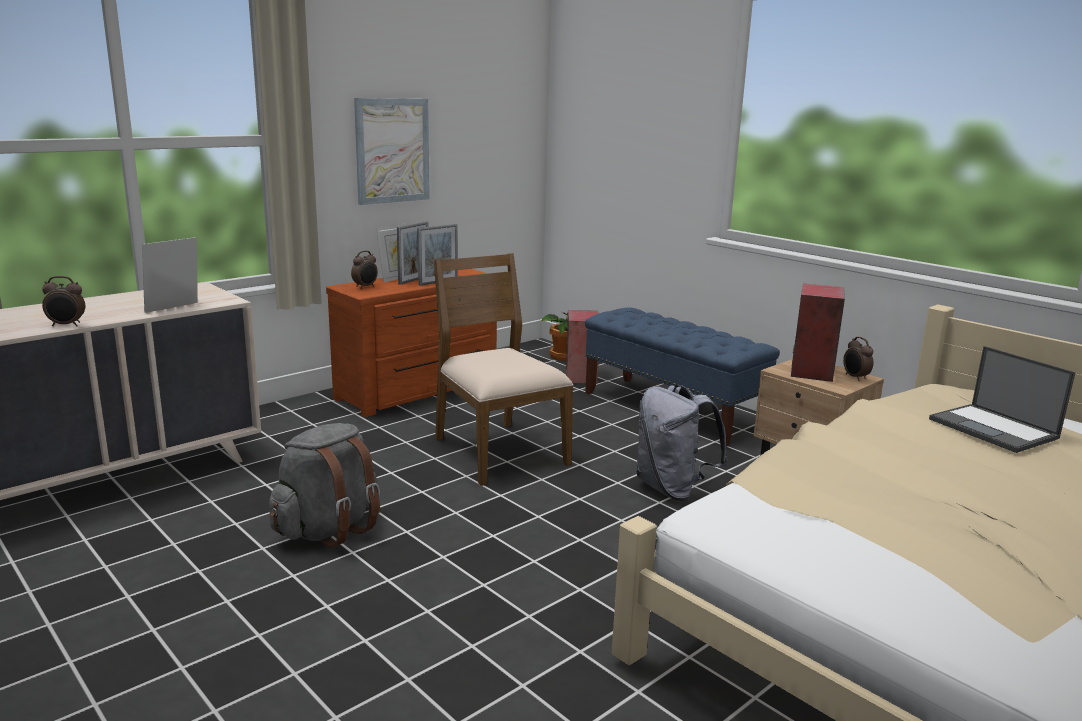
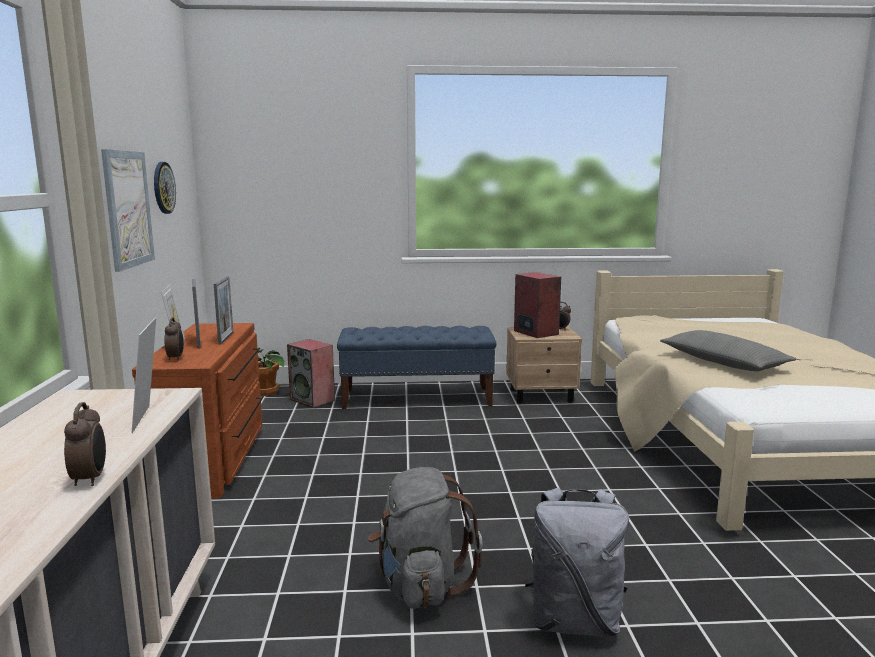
camera: 50 degrees left, 5 degrees down
(67, 325) = (90, 479): alarm clock -> alarm clock turned 45 degrees counterclockwise
(467, 132) = (163, 187): none -> wall clock
(498, 451) = (386, 469): brown chair -> none
(672, 489) = (527, 439): grey backpack -> grey backpack (574, 620)
(852, 471) = (723, 362): none -> grey pillow
(994, 429) = (694, 328): laptop -> none

